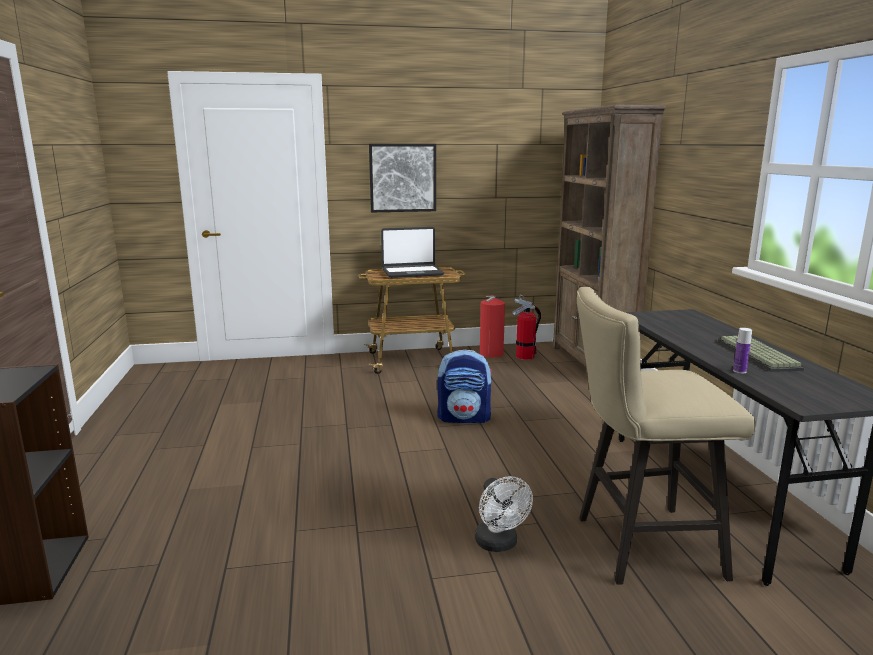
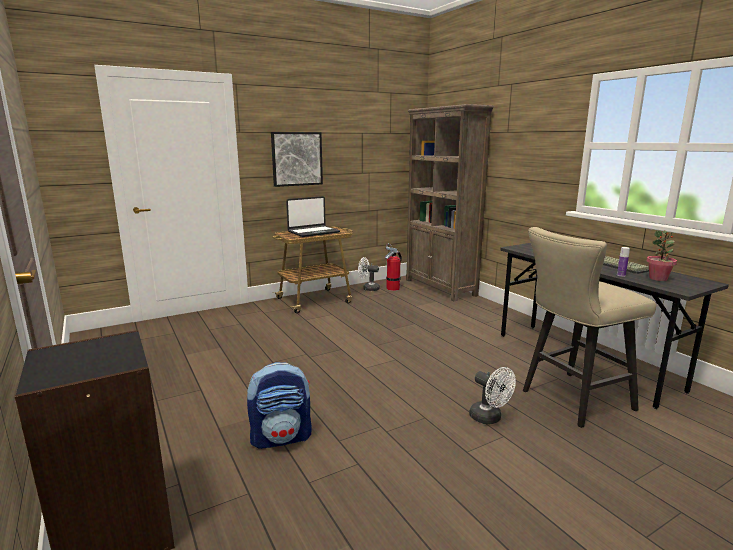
camera: 20 degrees left, 0 degrees up
(464, 418) = (389, 336): backpack -> backpack (282, 437)
(492, 353) = (368, 288): fire extinguisher -> white fan
(795, 383) = (658, 278): none -> potted plant

